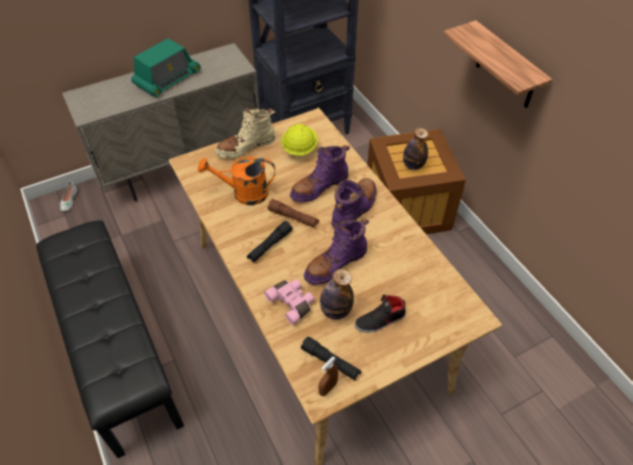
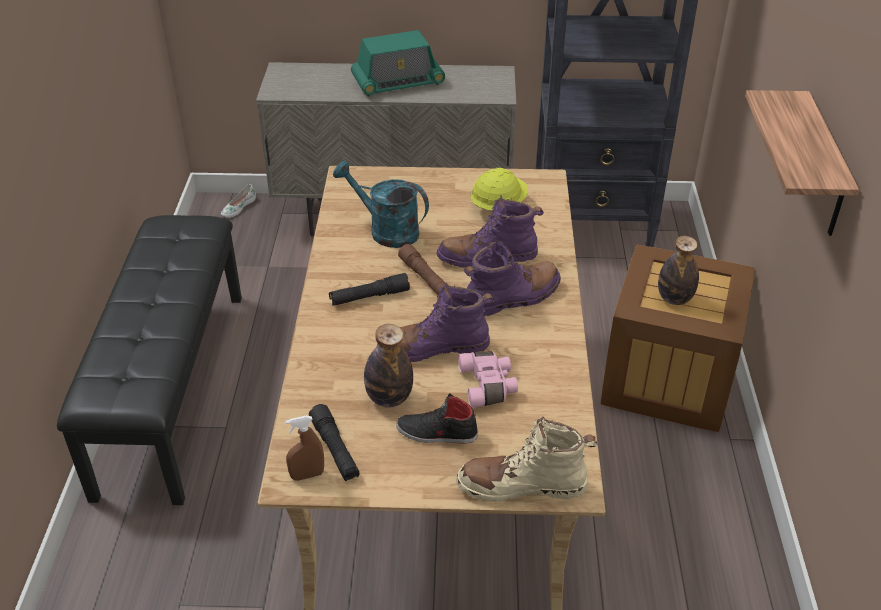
camera: 30 degrees right, 10 degrees down
(244, 193) = (386, 230): orange watering can -> turquoise watering can
(246, 147) = (432, 182): beige boot -> beige boot (521, 485)
(292, 303) = (343, 367): pink binoculars -> pink binoculars (489, 385)

